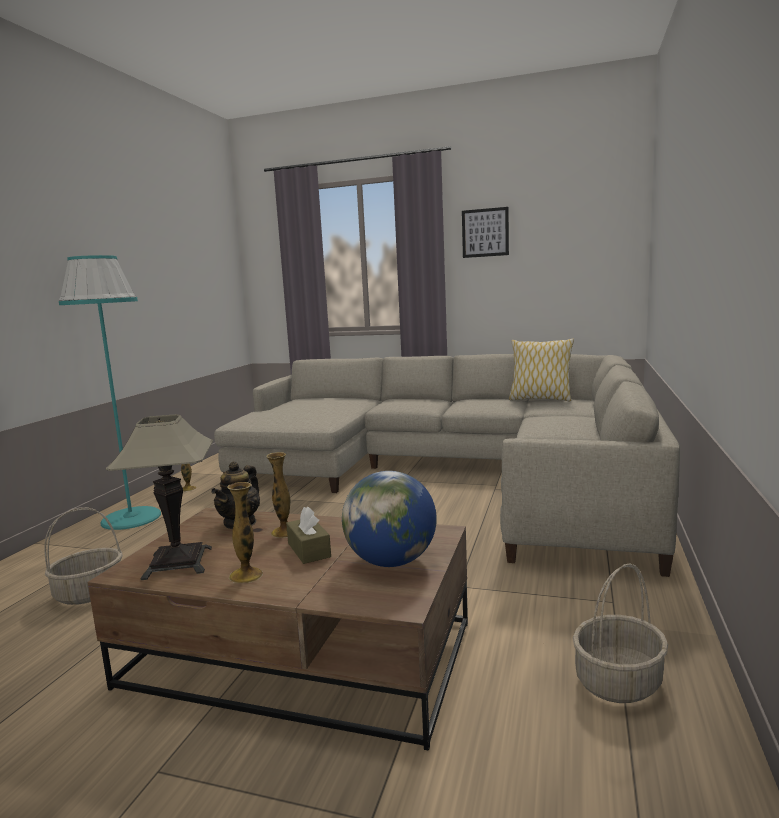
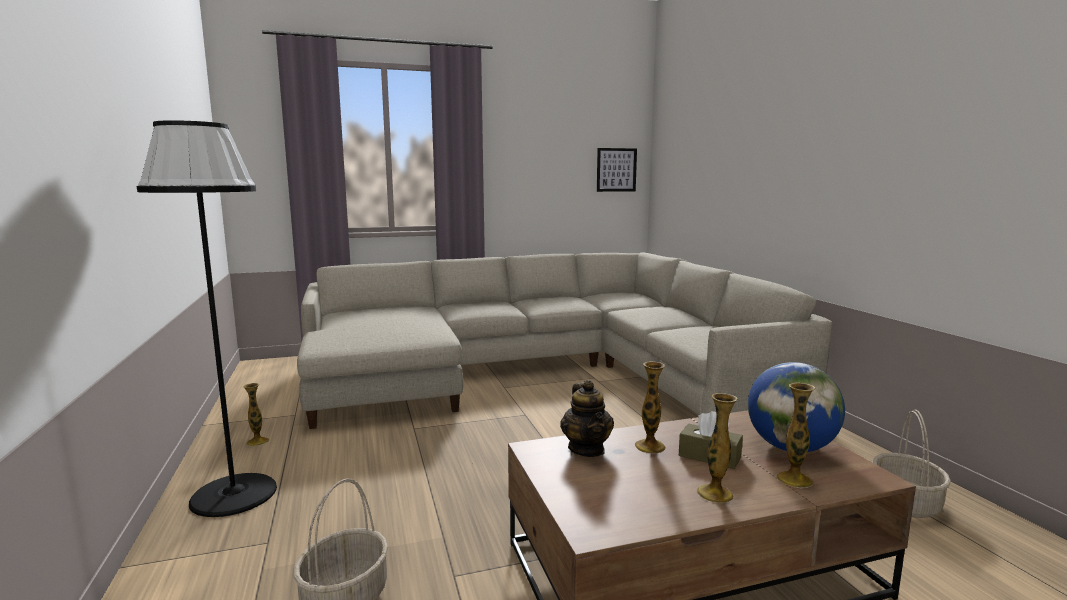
camera: 35 degrees left, 0 degrees up
(131, 518) = (234, 494): turquoise floor lamp -> black floor lamp
(178, 563) = (624, 503): table lamp -> none
(328, 585) = (794, 480): none -> vase
(485, 232) = (518, 136): picture -> picture (616, 170)
(540, 399) = (595, 295): pillow -> none

